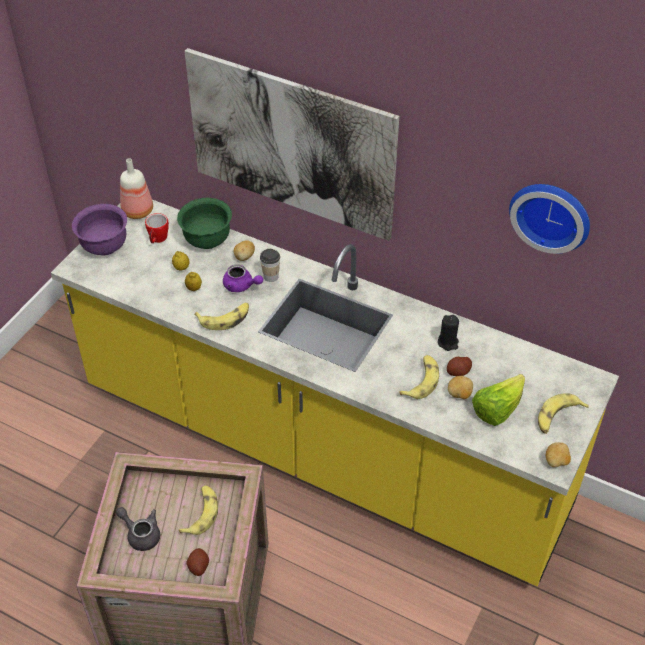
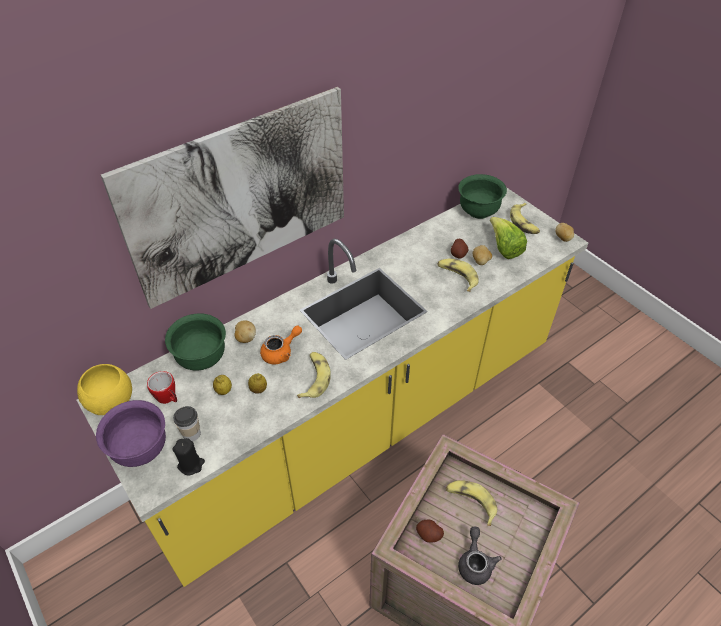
camera: 65 degrees left, 0 degrees up
(137, 210) = (111, 402): bottle -> yellow bowl
(141, 534) = (475, 563): grey teapot -> grey teapot turned 120 degrees clockwise
(198, 566) = (527, 524): potato -> potato (429, 534)
(241, 286) = (281, 352): purple teapot -> orange teapot
(271, 276) = (283, 327): cup -> cup (191, 434)
(448, 342) = (426, 248): black candle -> black candle (191, 465)
(545, 369) = (478, 211): none -> green bowl
(551, 214) = (454, 89): wall clock -> none

